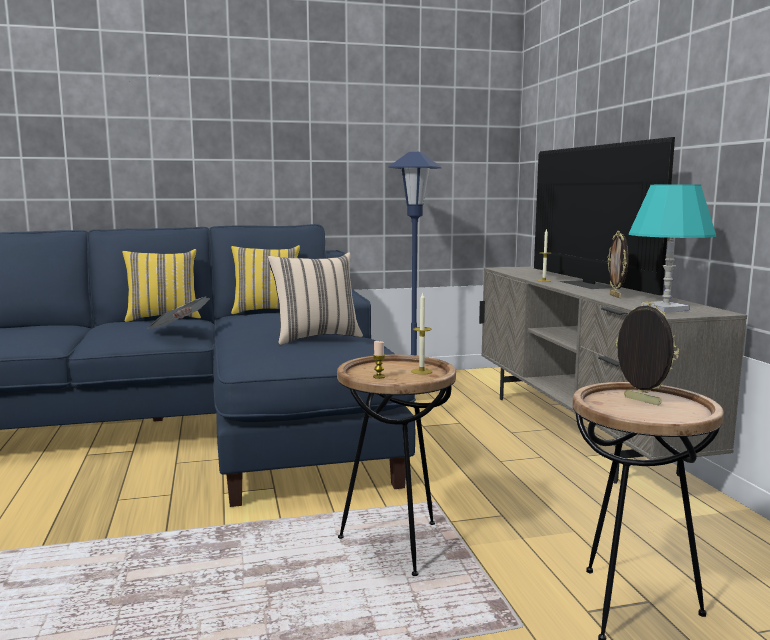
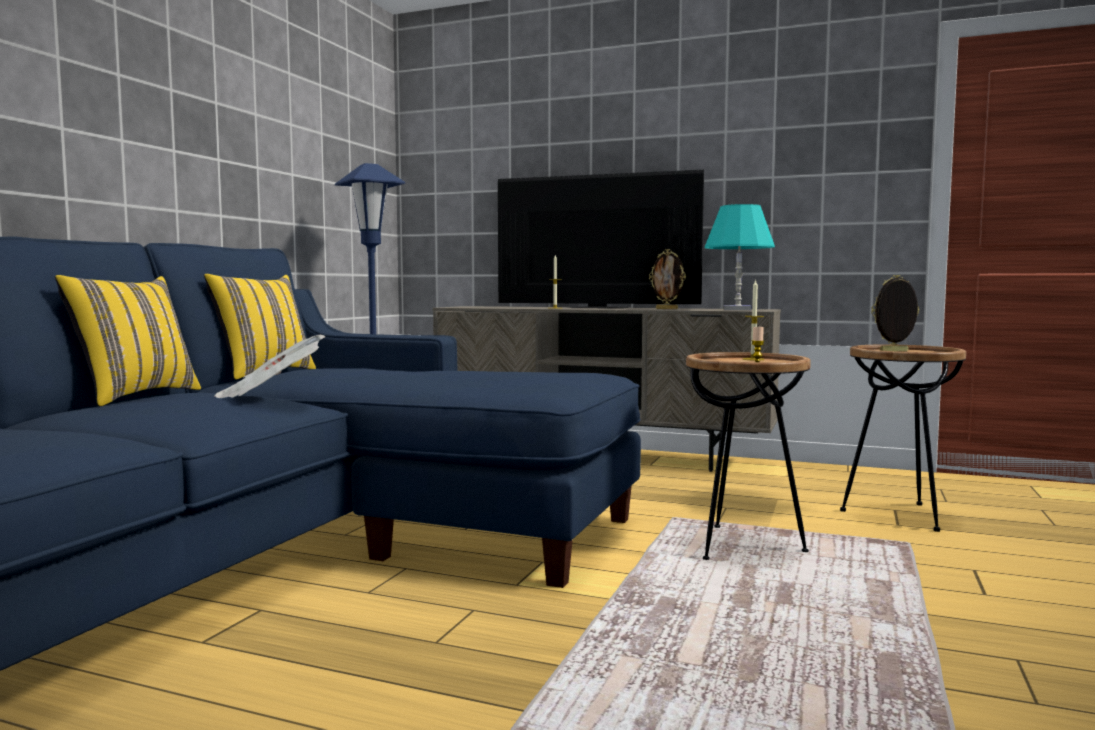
camera: 55 degrees left, 5 degrees down
(316, 337) = (498, 371): beige pillow -> none

